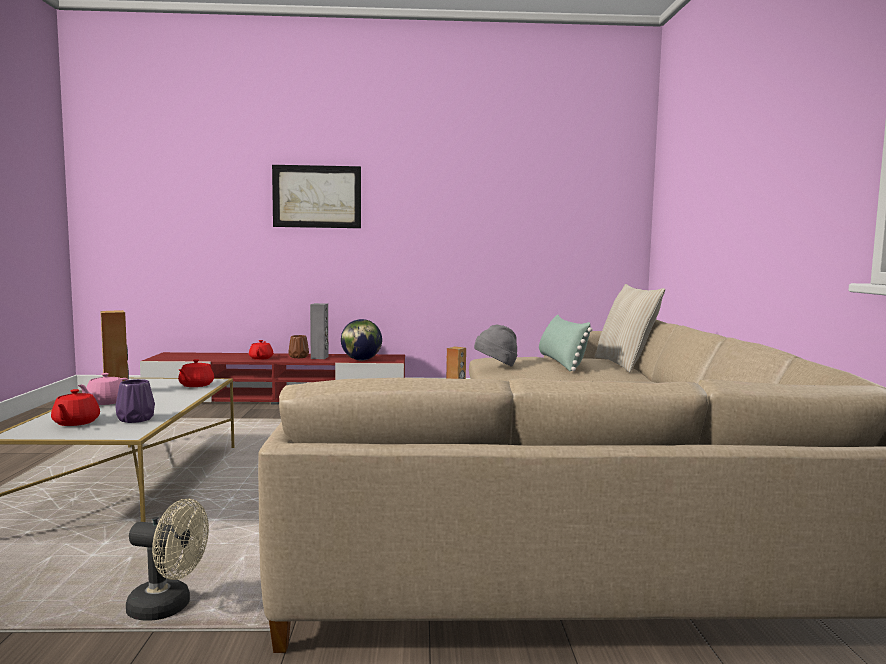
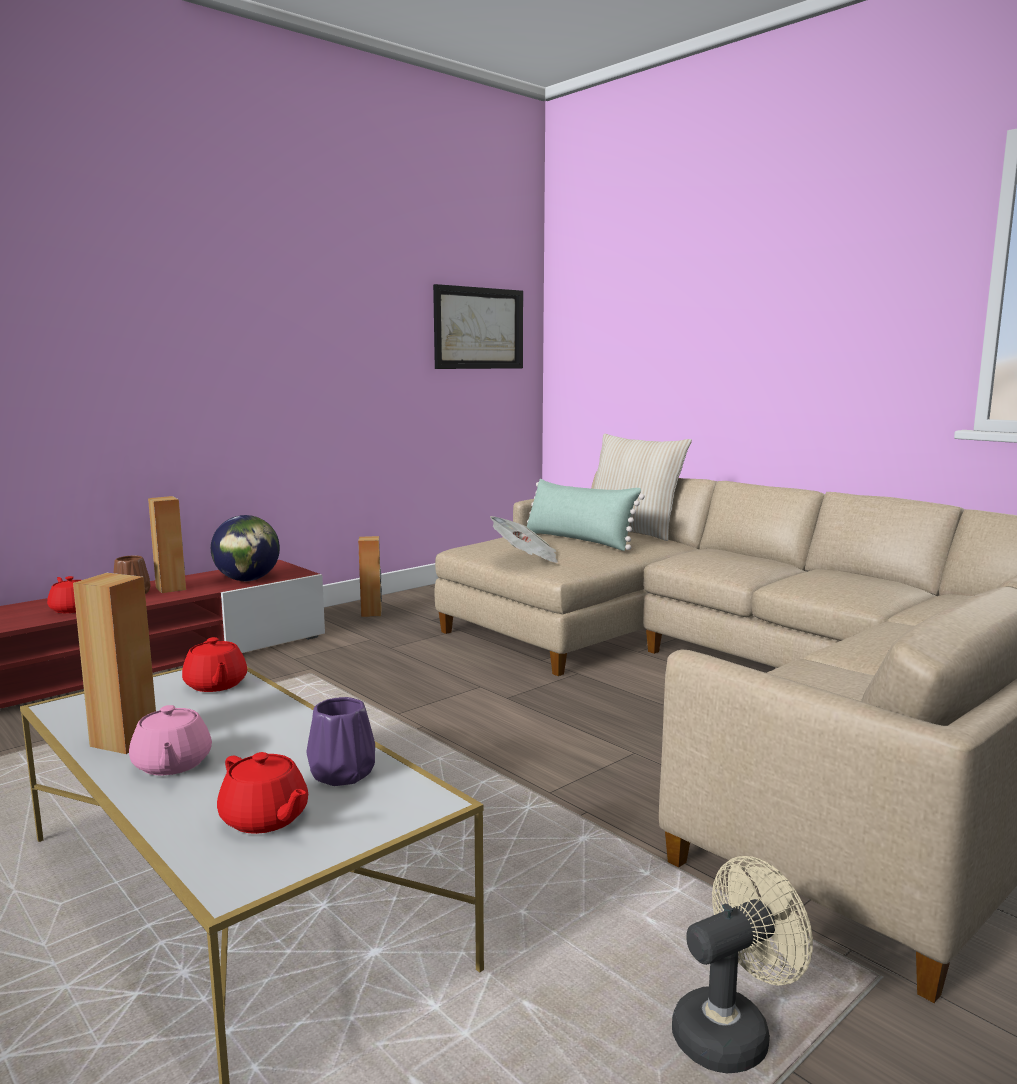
camera: 40 degrees left, 5 degrees up
(317, 196) = (115, 310): picture -> picture (478, 328)
(320, 357) = (171, 588): grey speaker -> brown speaker
(496, 366) = (525, 558): grey hat -> newspaper

